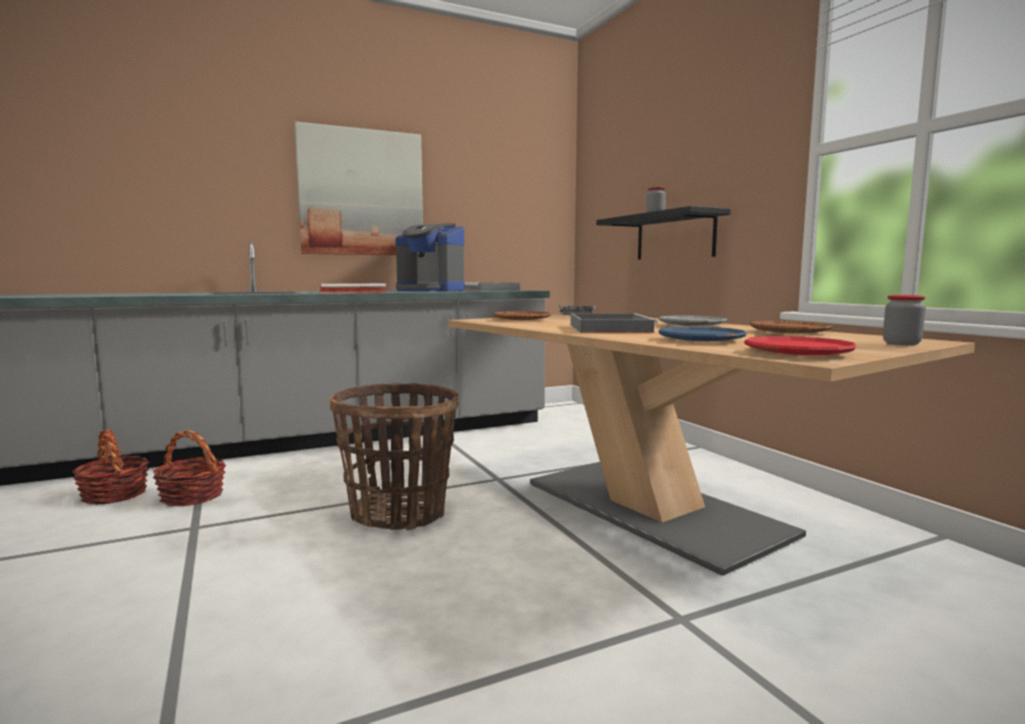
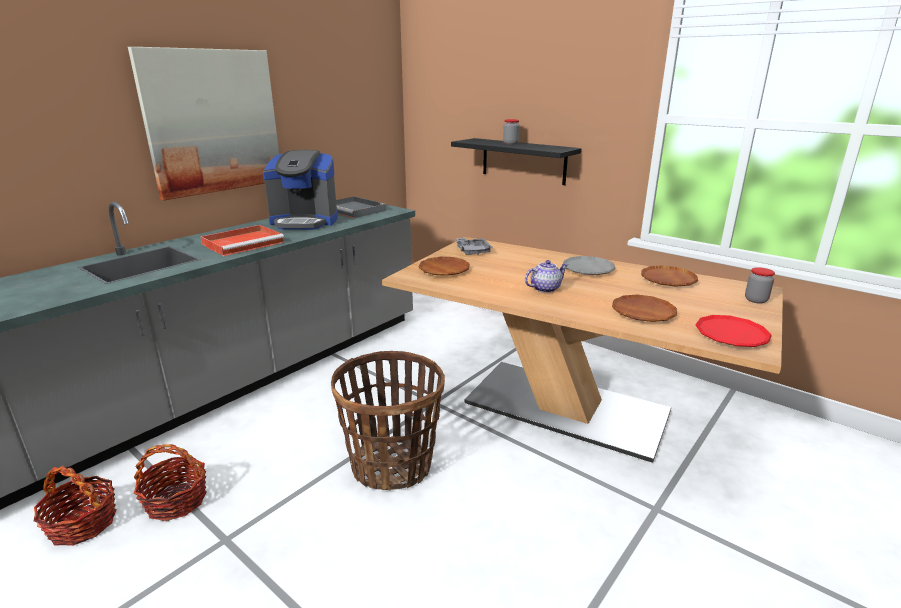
camera: 25 degrees left, 15 degrees up
(608, 328) = (545, 288): grey tray -> teapot
(700, 340) = (643, 312): blue plate -> brown plate

